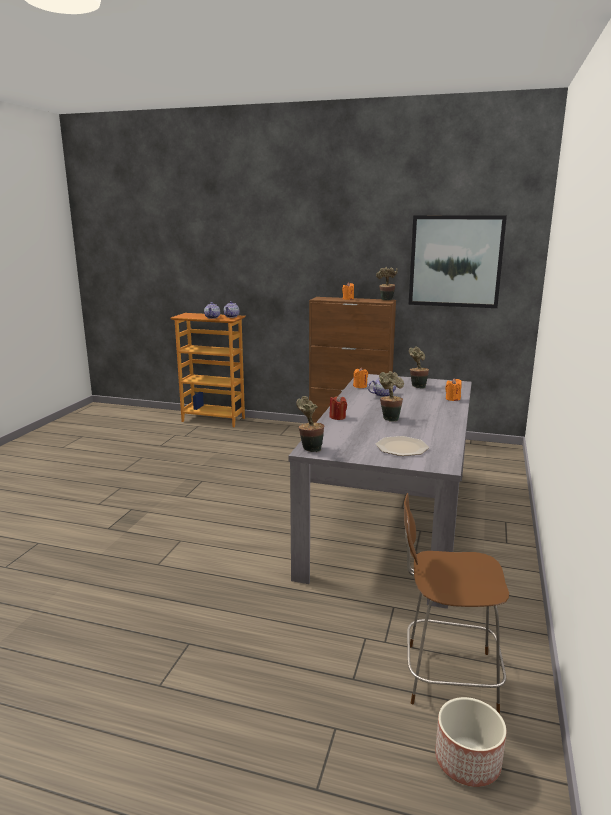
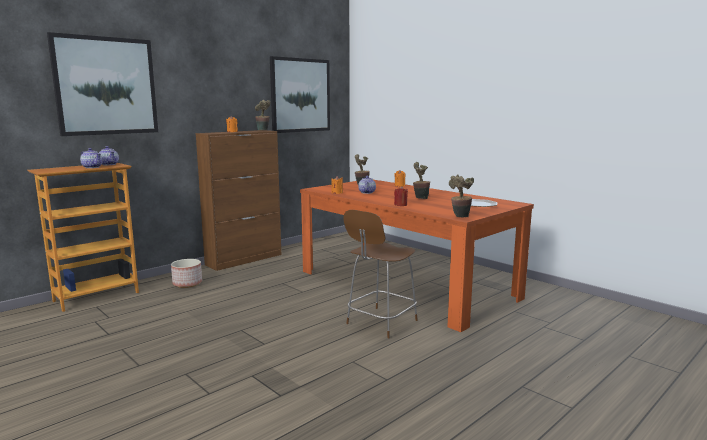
camera: 60 degrees left, 5 degrees down
(242, 250) = (106, 86): none -> picture
(391, 519) = (405, 284): grey dining table -> orange dining table
(446, 676) = (589, 316): brown chair -> brown chair (380, 323)
(468, 761) = (658, 330): planter -> planter (188, 283)

